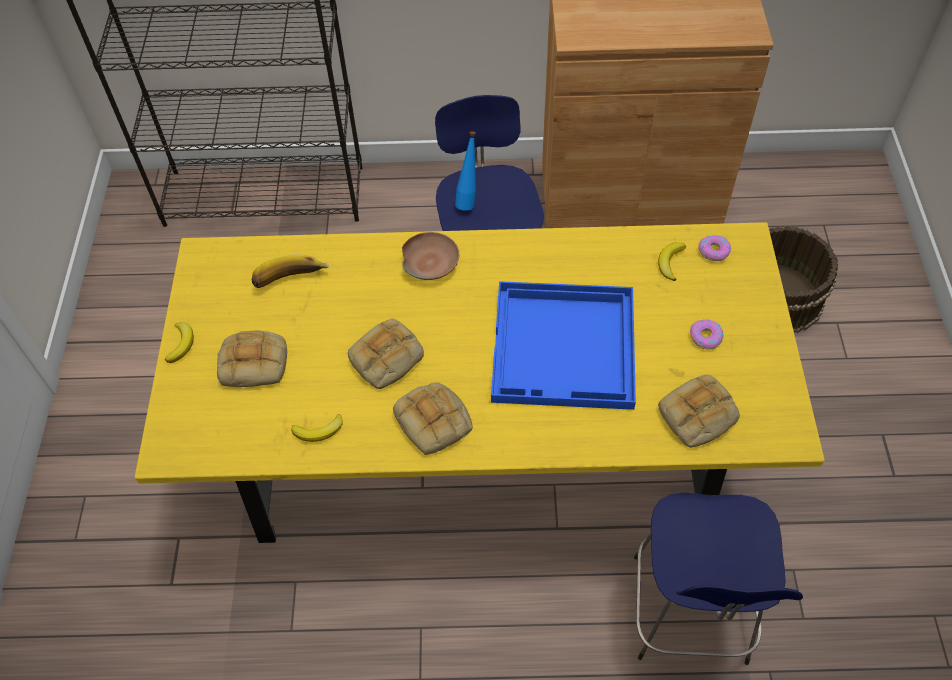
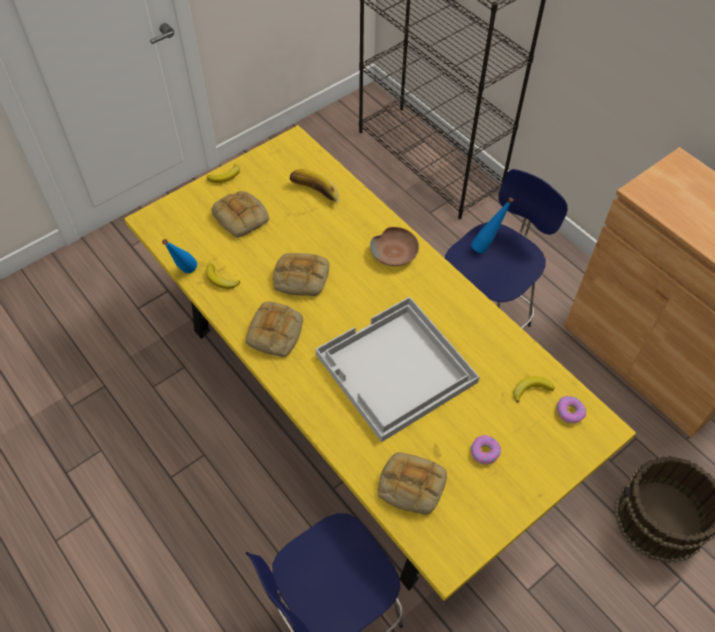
camera: 50 degrees right, 0 degrees up
(279, 461) = (185, 275): none -> blue bottle
(565, 348) = (395, 370): blue tray -> white tray

